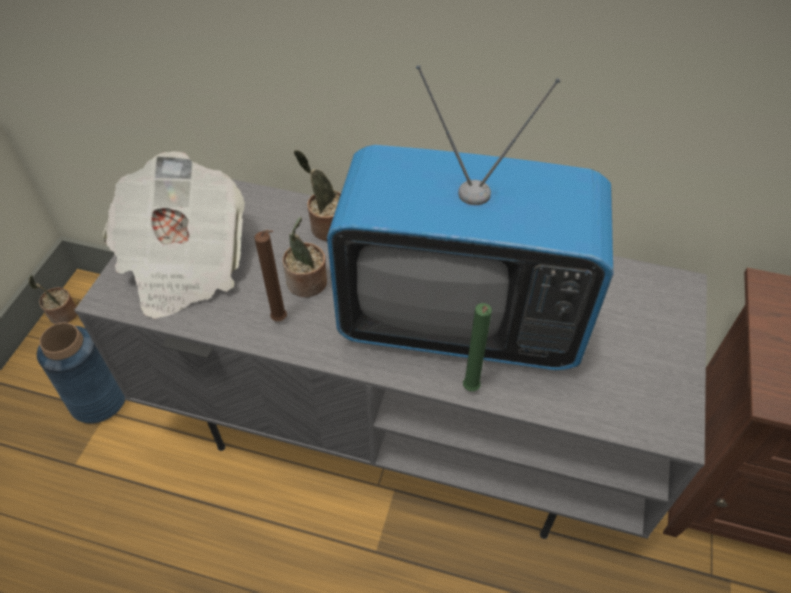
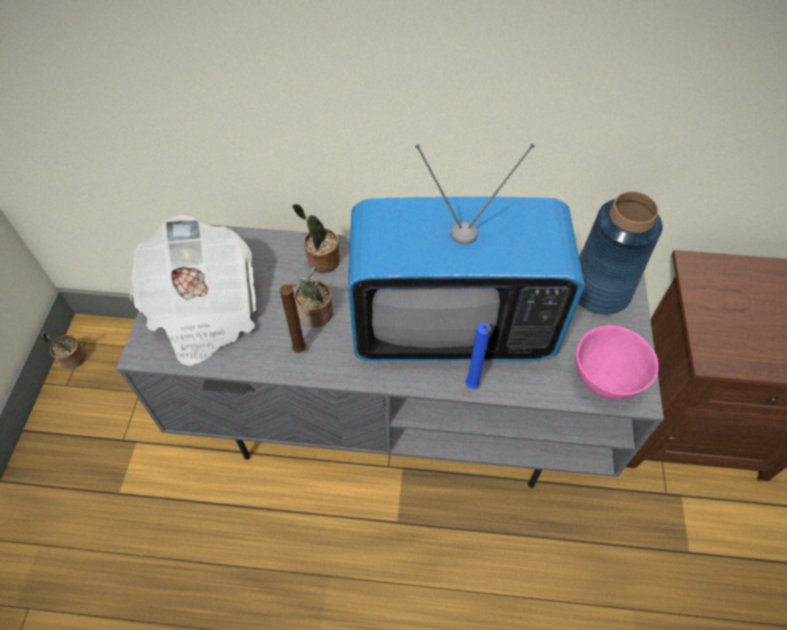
camera: 10 degrees left, 5 degrees up
(99, 400) = (127, 432): blue vase -> blue vase (599, 290)
(470, 390) = (472, 387): green candle -> blue candle
(639, 406) = (607, 379): none -> pink bowl

